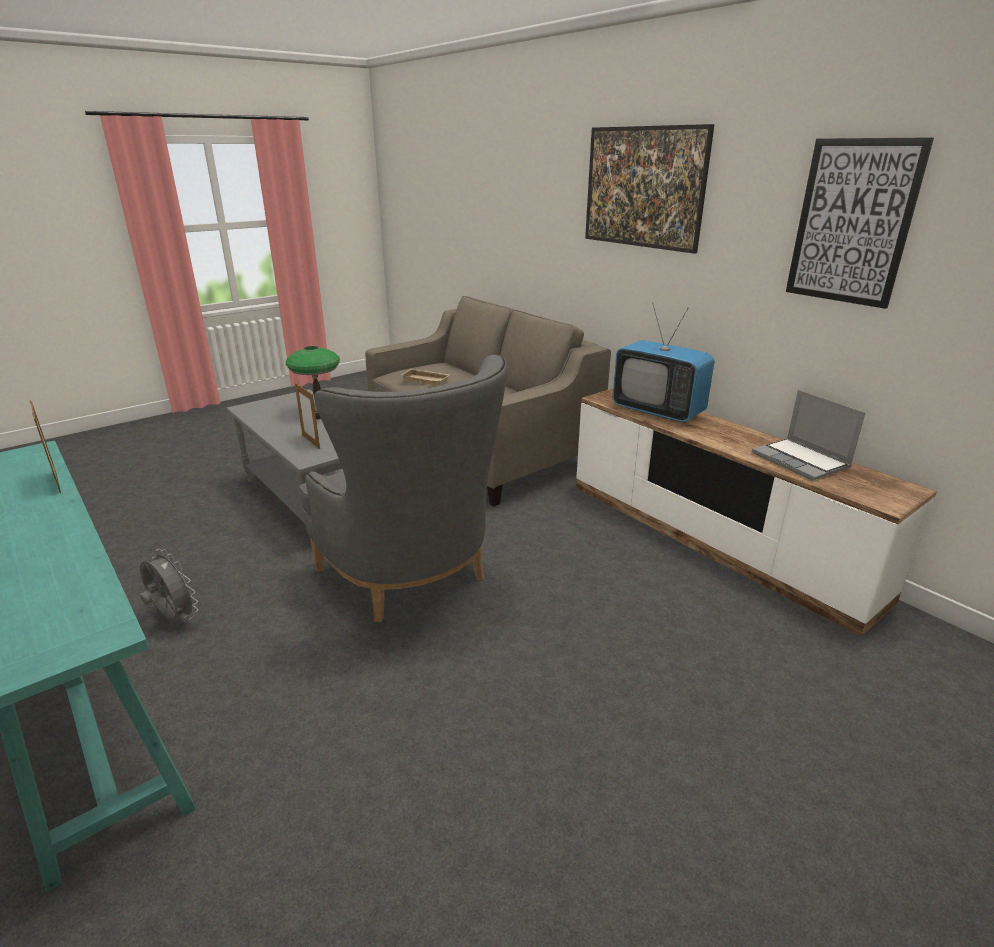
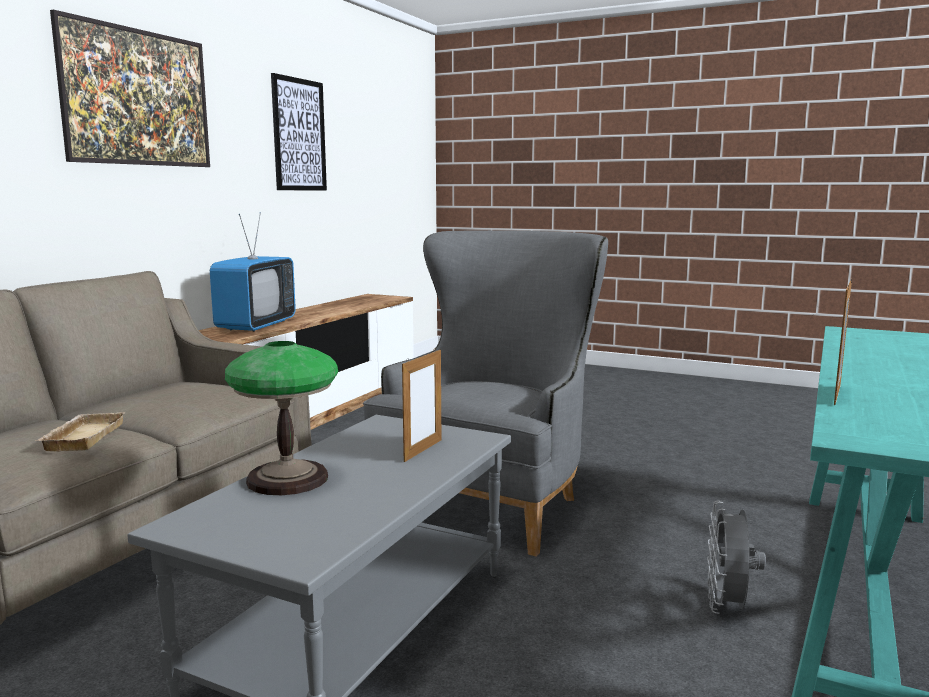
camera: 115 degrees left, 15 degrees down
(801, 461) = (345, 304): laptop -> none

